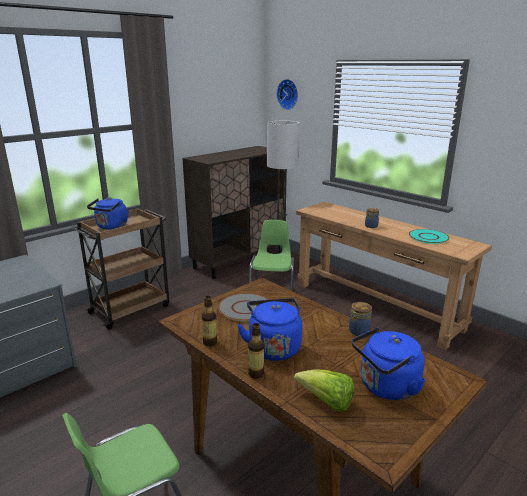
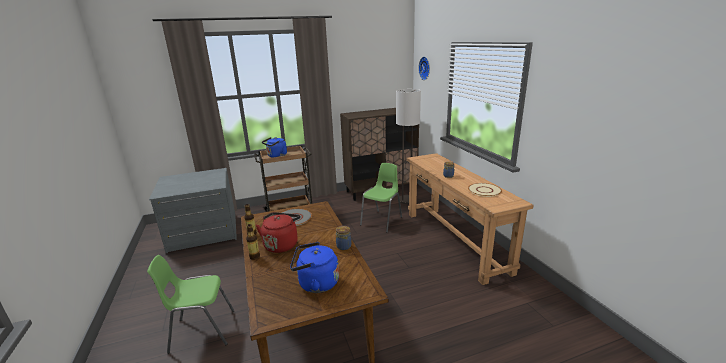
camera: 25 degrees right, 0 degrees up
(273, 347) = (281, 244): blue kettle -> red kettle
(326, 402) = (272, 282): lettuce -> none
(428, 237) = (484, 190): turquoise plate -> beige plate

